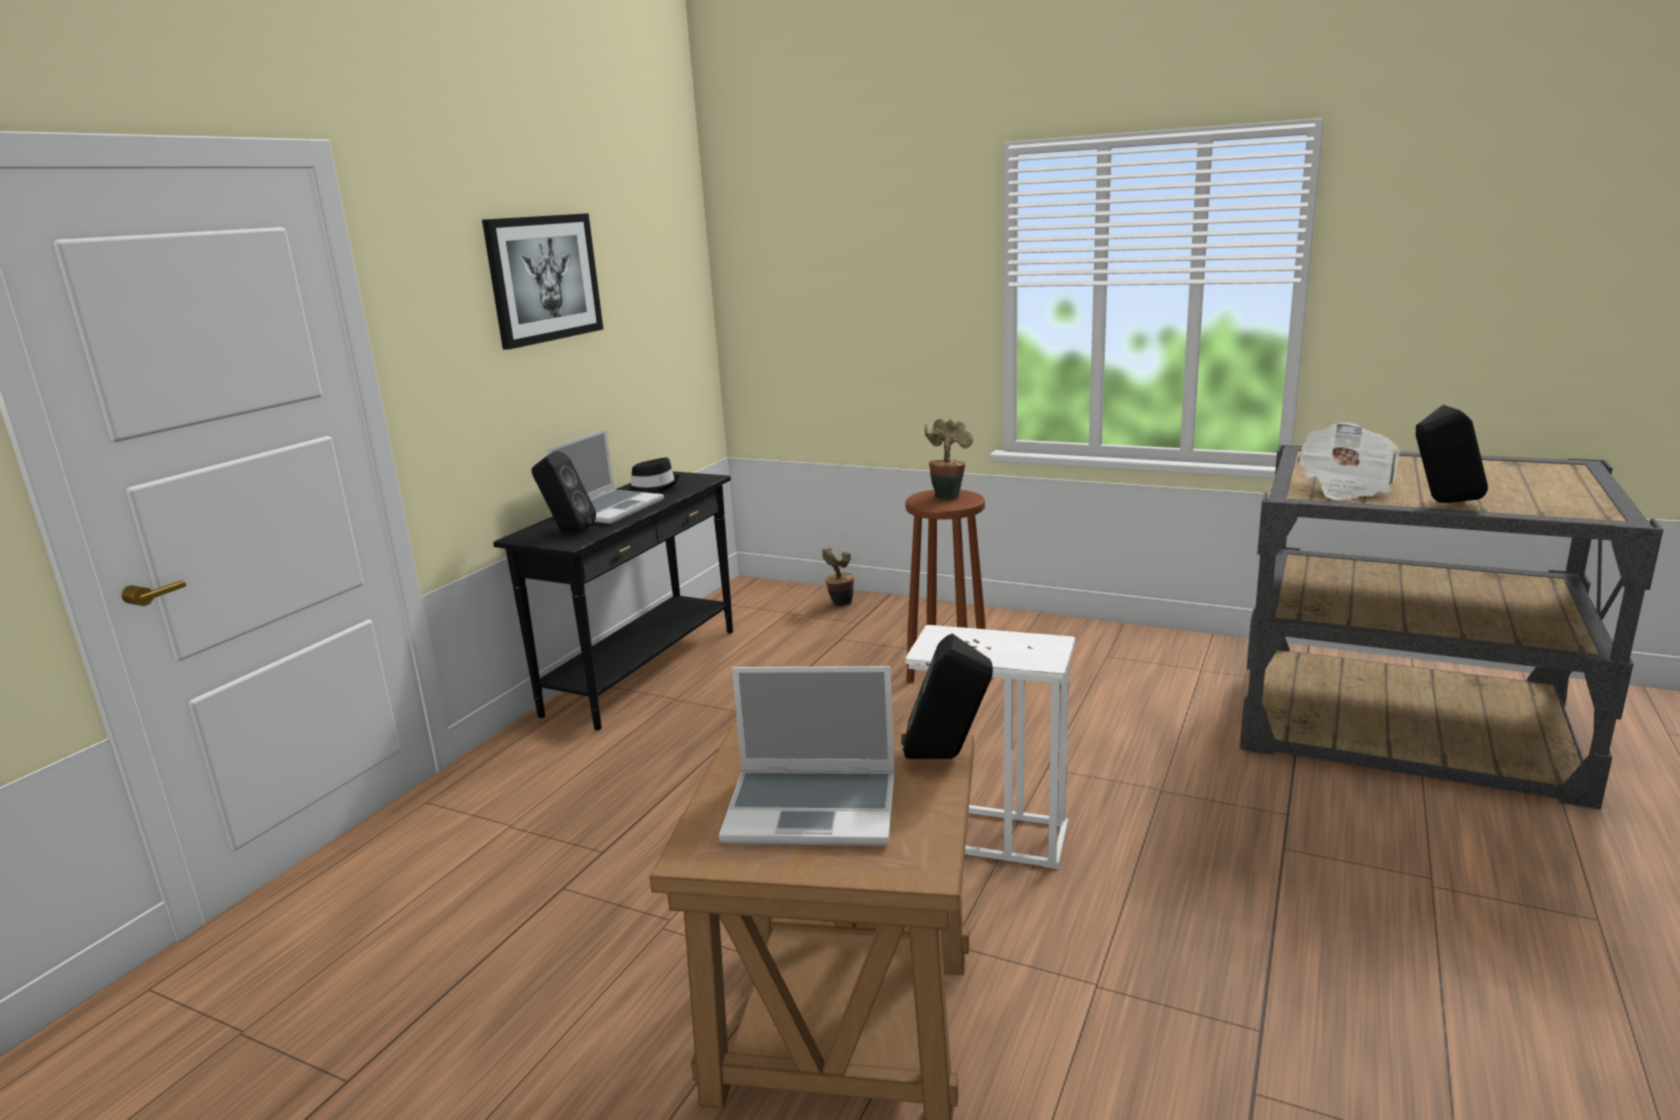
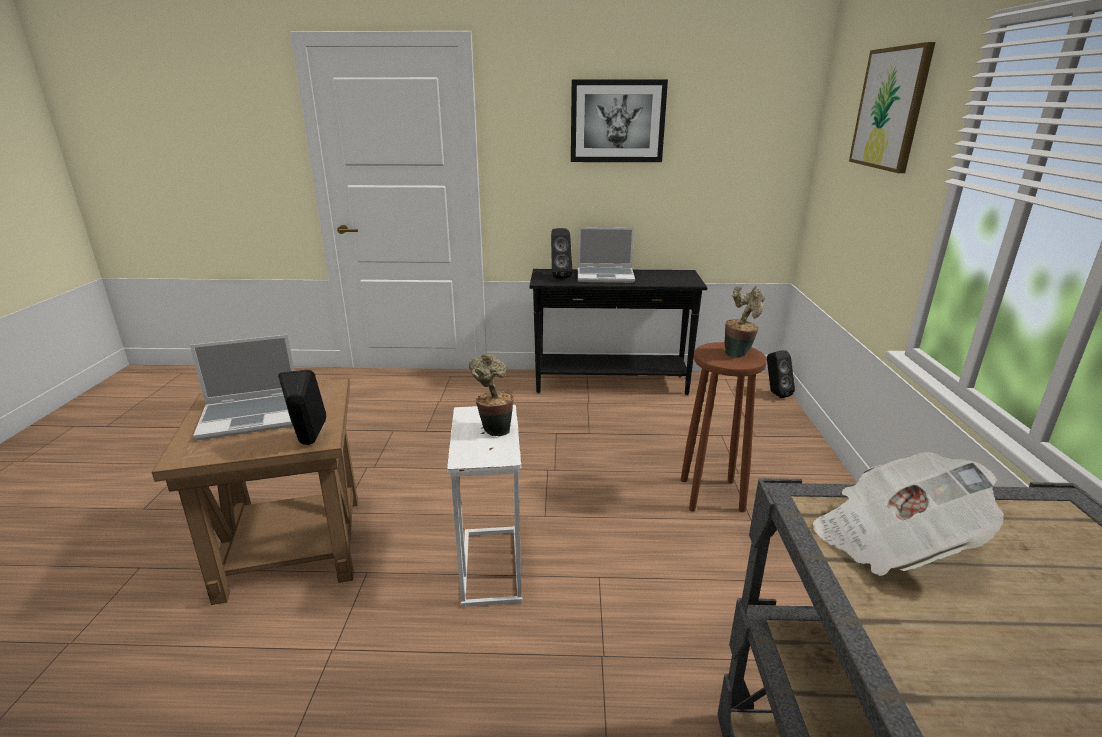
camera: 65 degrees right, 5 degrees up
(653, 487) = (656, 276): black hat -> none
(814, 808) = (252, 416): laptop -> laptop turned 90 degrees counterclockwise
(839, 604) = (777, 420): potted plant -> potted plant (494, 429)
(871, 230) = (890, 109): none -> picture
(1441, 502) = (906, 642): black speaker -> black speaker (775, 393)

